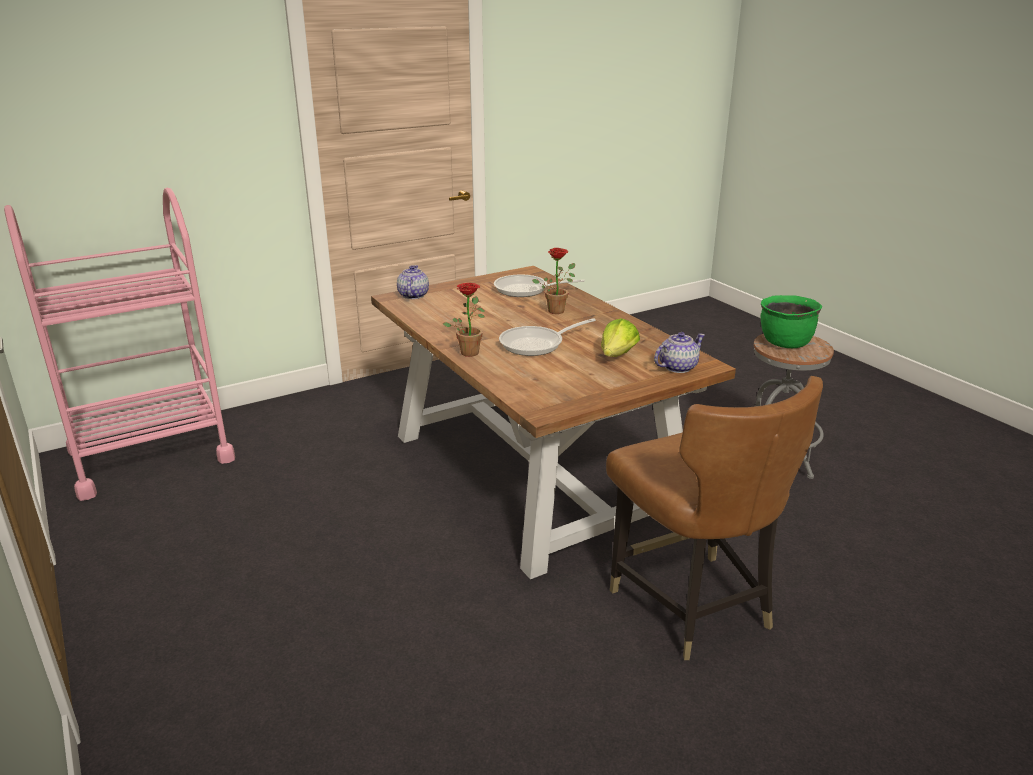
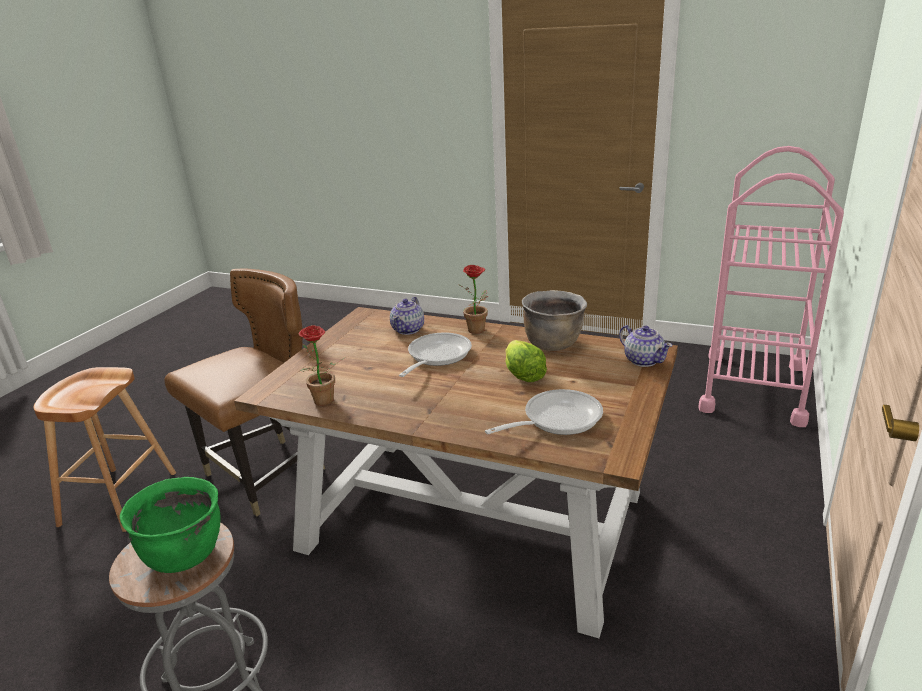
camera: 145 degrees right, 0 degrees up
(439, 322) = (553, 344): none -> brown cooking pot
(557, 310) = (475, 403): potted plant -> potted plant (324, 403)
(617, 355) = (353, 372): lettuce -> lettuce (523, 374)
(677, 367) = (290, 380): teapot -> teapot (408, 329)
(692, 606) = (267, 474): brown chair -> brown chair turned 105 degrees clockwise
(893, 665) = (119, 499): none -> brown stool

